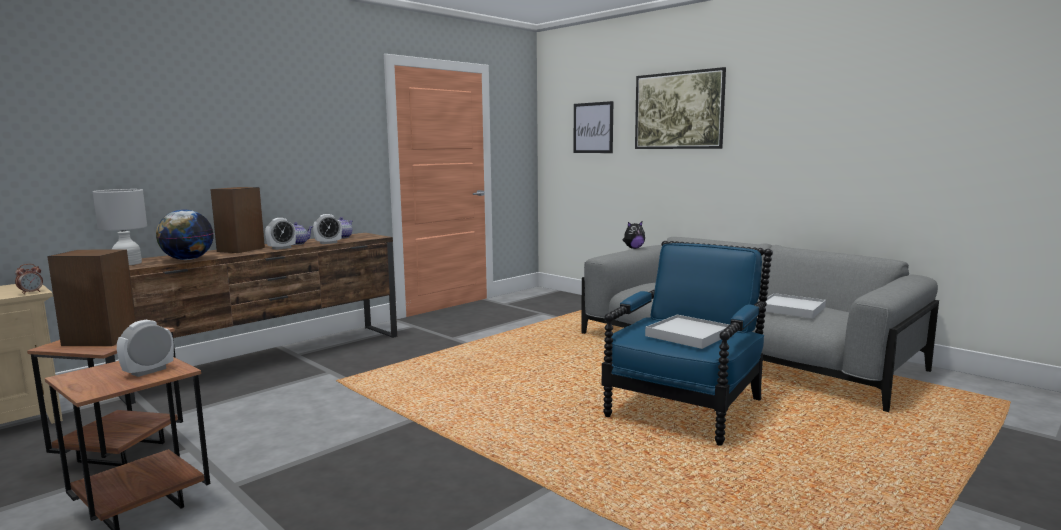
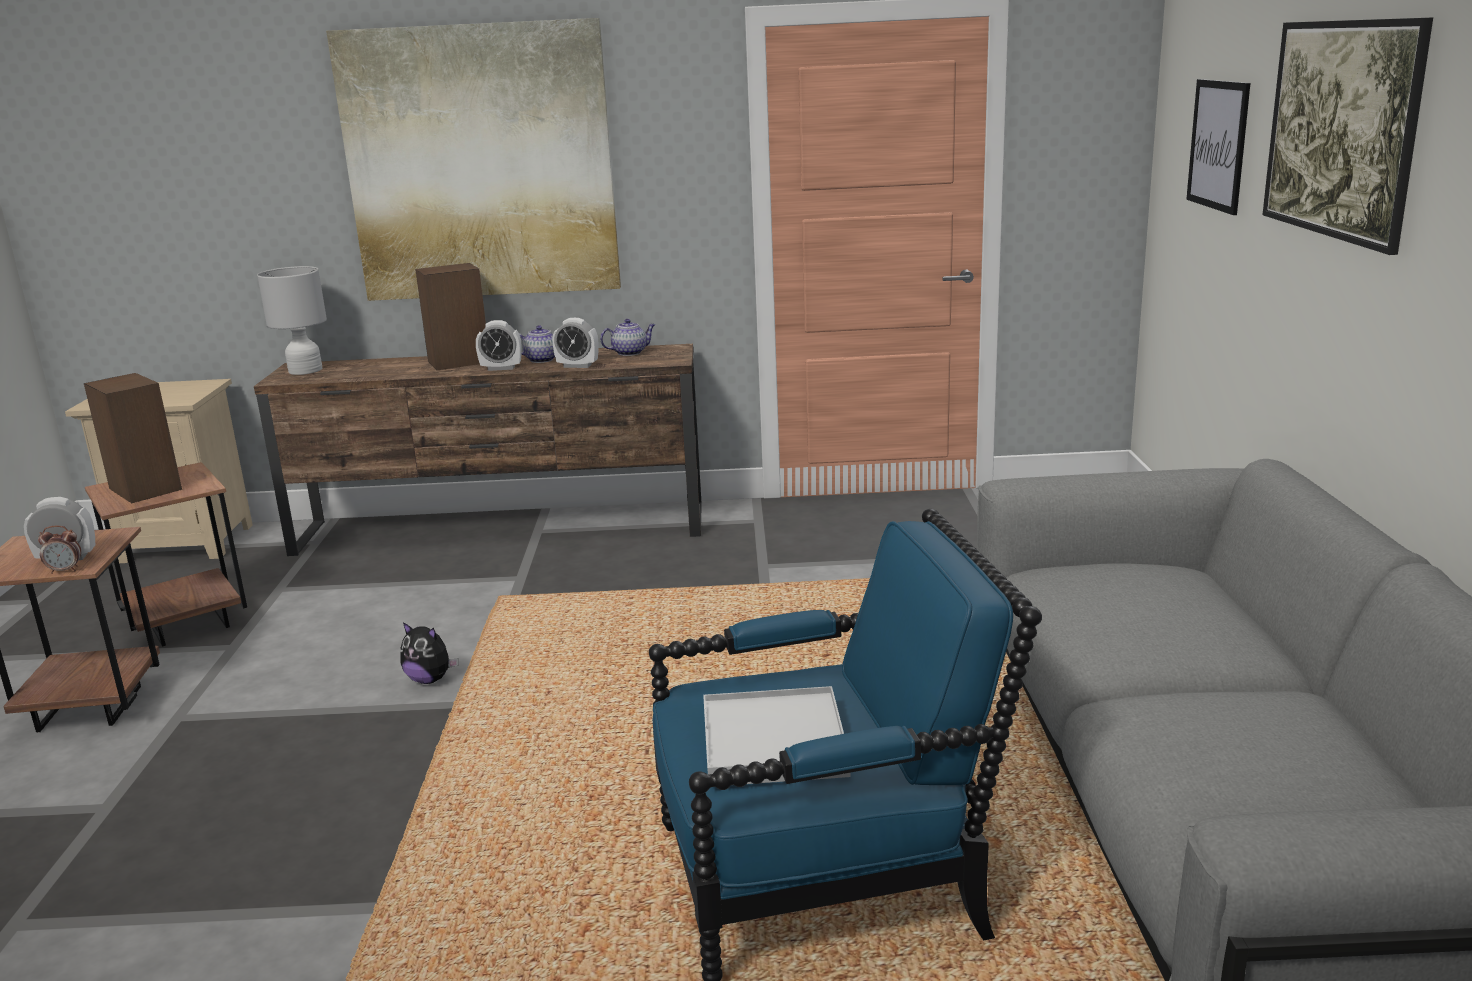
camera: 45 degrees right, 10 degrees up
(31, 292) = (179, 401): alarm clock -> alarm clock (65, 570)
(187, 259) = (364, 374): globe -> none
(242, 125) = (481, 163): none -> picture
(633, 248) = (1150, 470): plush toy -> plush toy (430, 679)
(792, 309) = (1238, 761): white tray -> none

